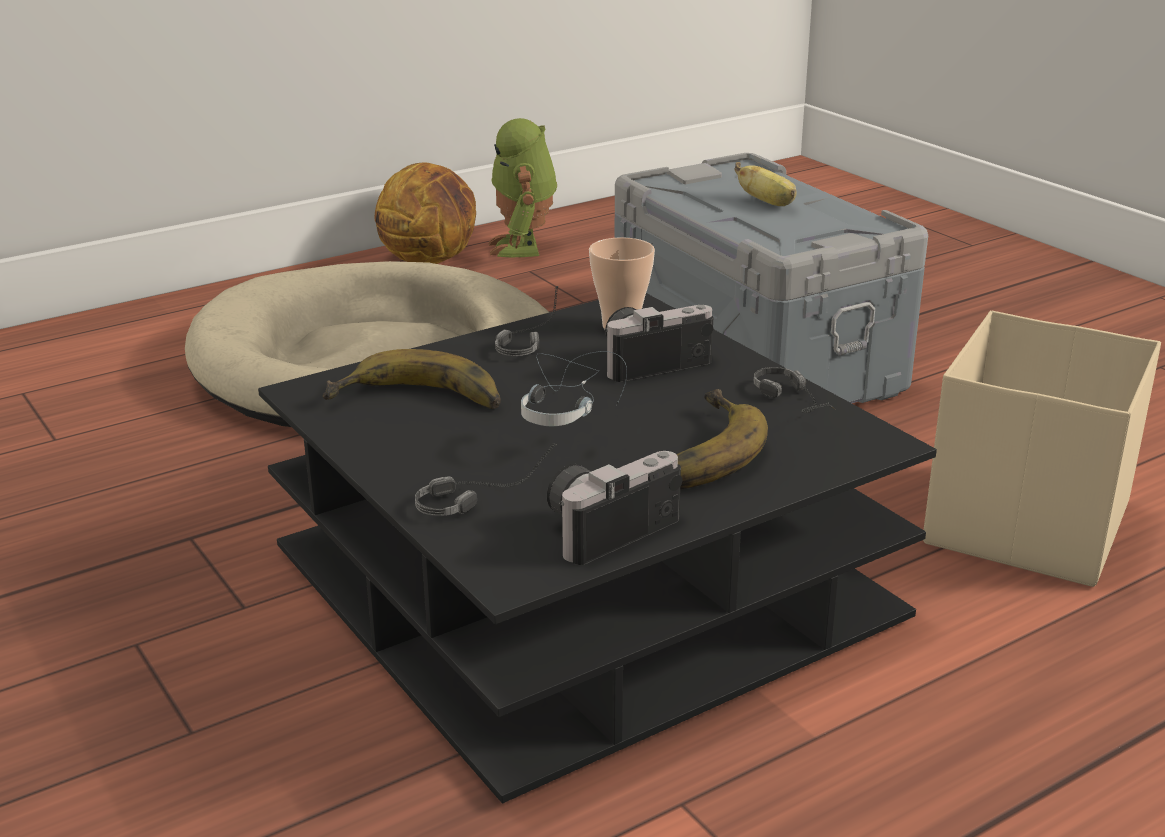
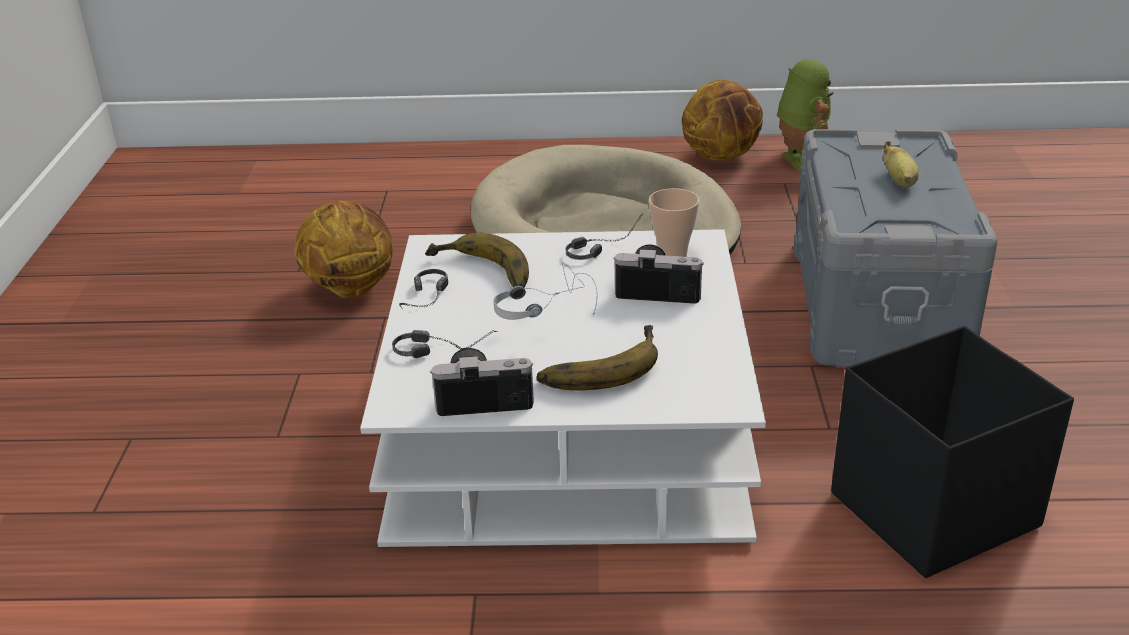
camera: 35 degrees right, 5 degrees up
(98, 518) = (350, 288): none -> basketball
(523, 247) = (800, 162): toy robot -> toy robot turned 135 degrees clockwise
(583, 585) = (568, 432): black coffee table -> white coffee table
(802, 405) = (715, 356): headphones -> headphones (426, 301)
(1024, 525) = (930, 510): beige storage box -> black storage box

